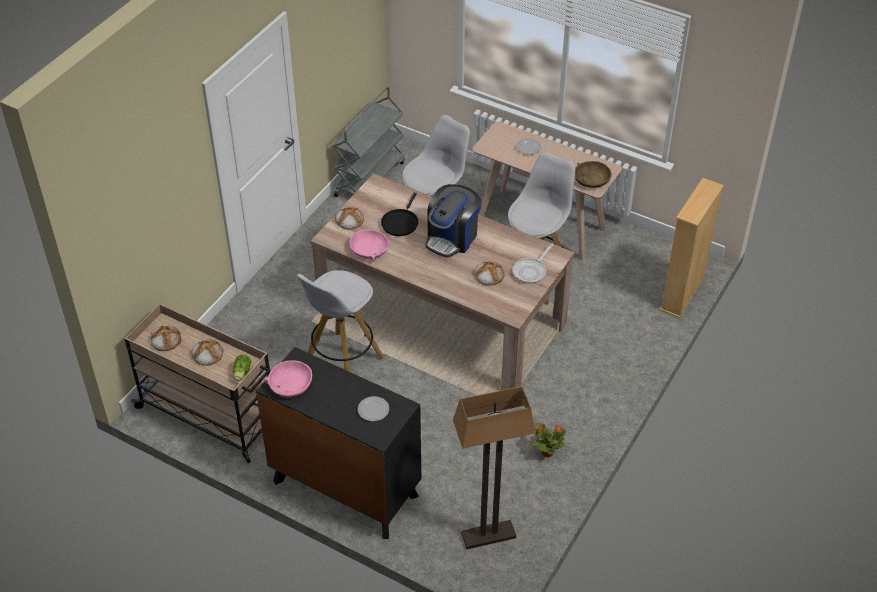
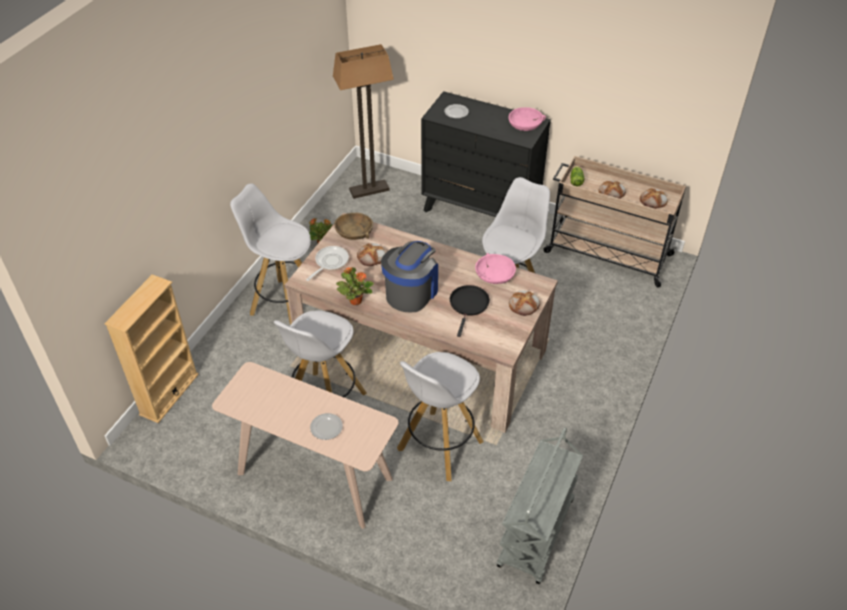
camera: 175 degrees right, 0 degrees up
(505, 233) = (355, 300): none -> potted plant
(584, 377) = (285, 304): none -> white stool
(591, 179) = (252, 385): brown bowl -> brown bowl (354, 231)

